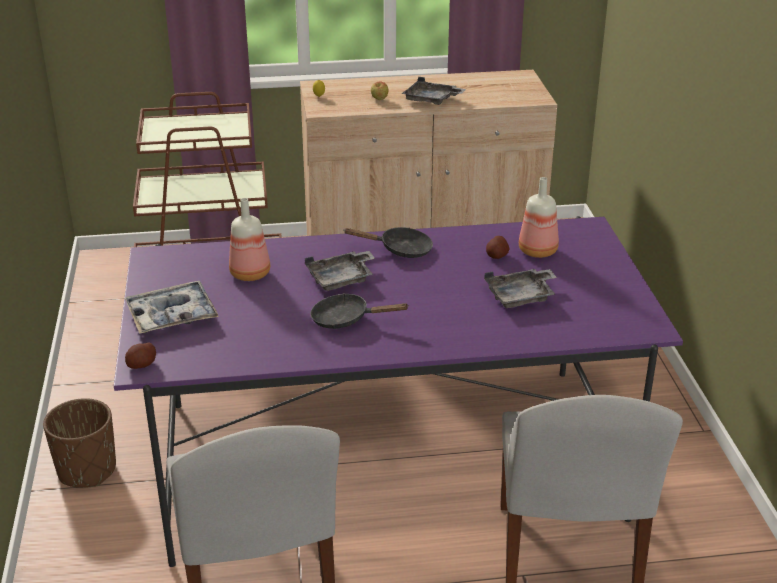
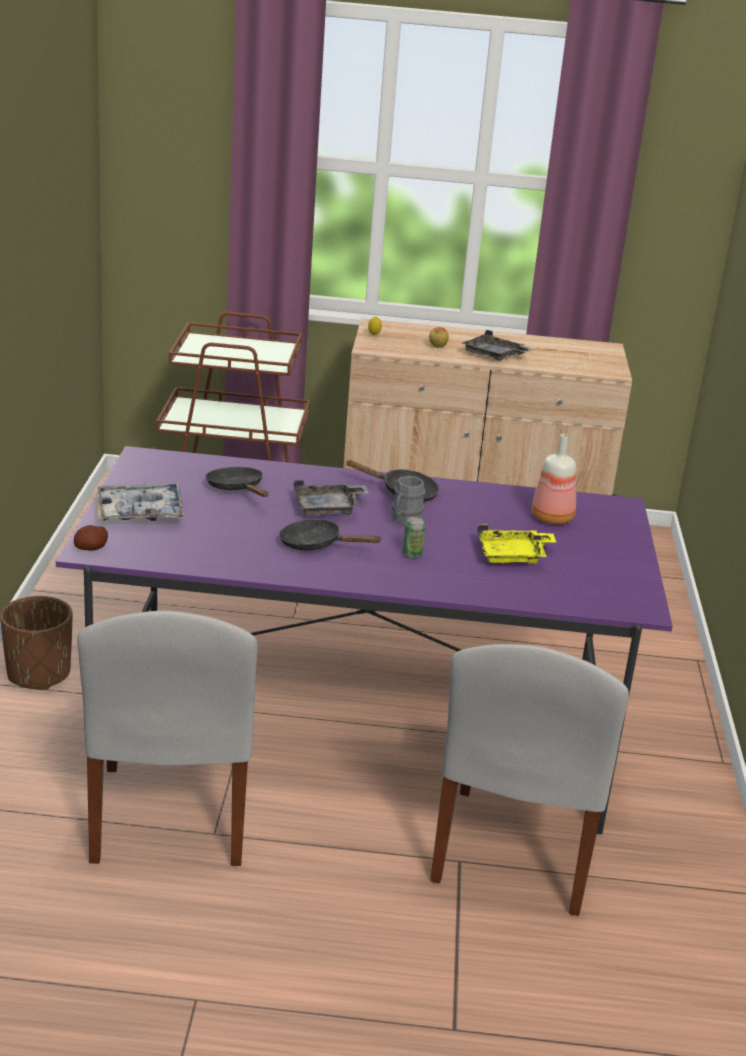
camera: 10 degrees right, 5 degrees down
(251, 274) = (237, 489): bottle -> black frying pan
(413, 278) = (404, 520): none -> grey mug
(434, 312) = (412, 554): none -> can
(497, 256) = (505, 515): potato -> none
(521, 297) = (513, 556): grey tray -> yellow tray

